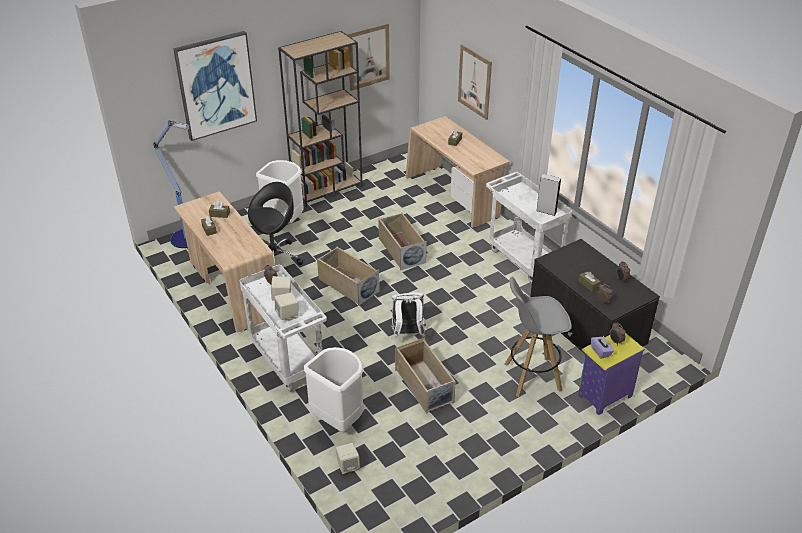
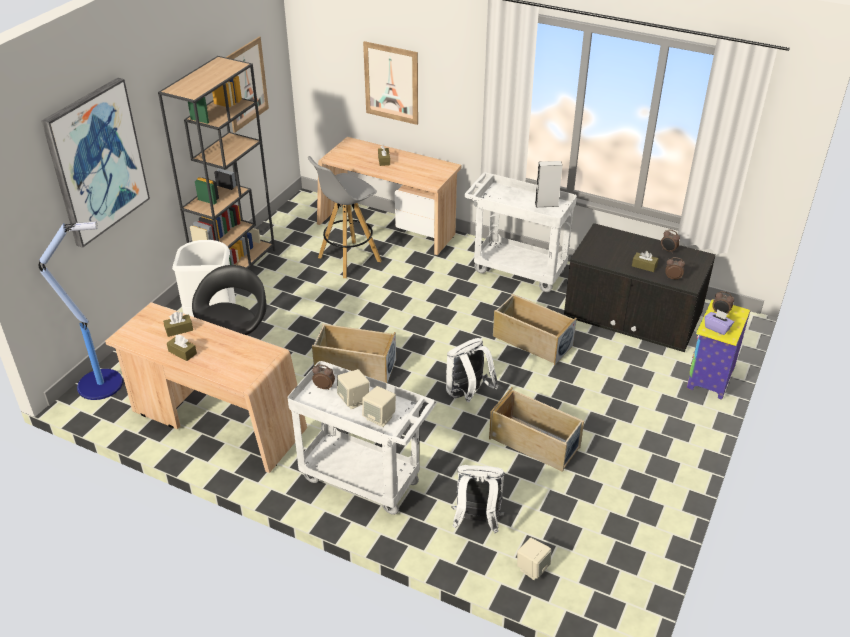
camera: 30 degrees left, 0 degrees up
(339, 419) = (477, 521): white trash can -> white backpack
(401, 250) = (380, 305): beige storage box -> beige storage box (531, 341)
(531, 376) = (628, 387): grey stool -> grey stool (348, 259)

